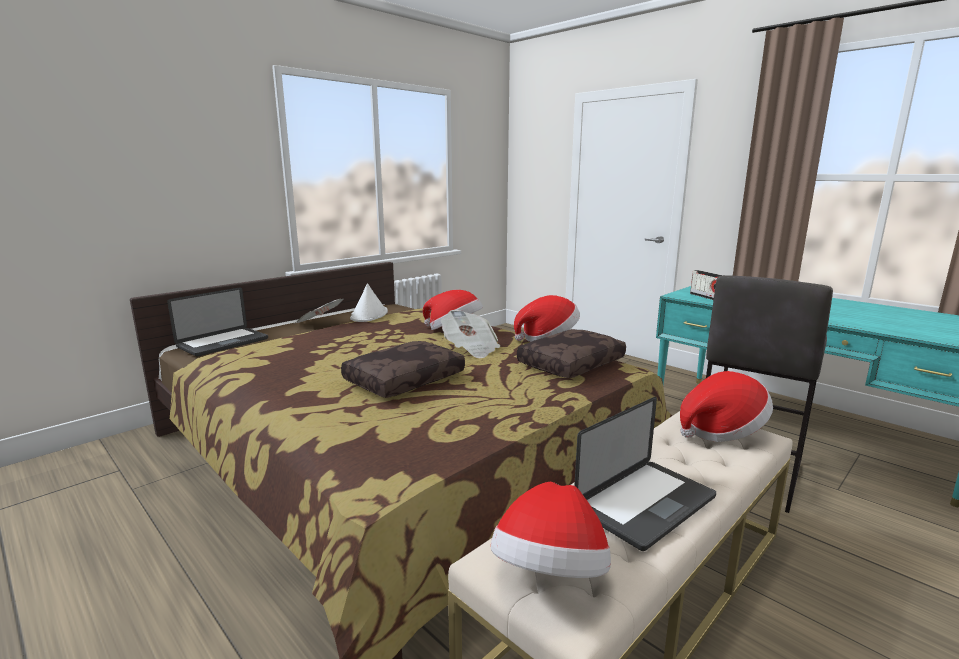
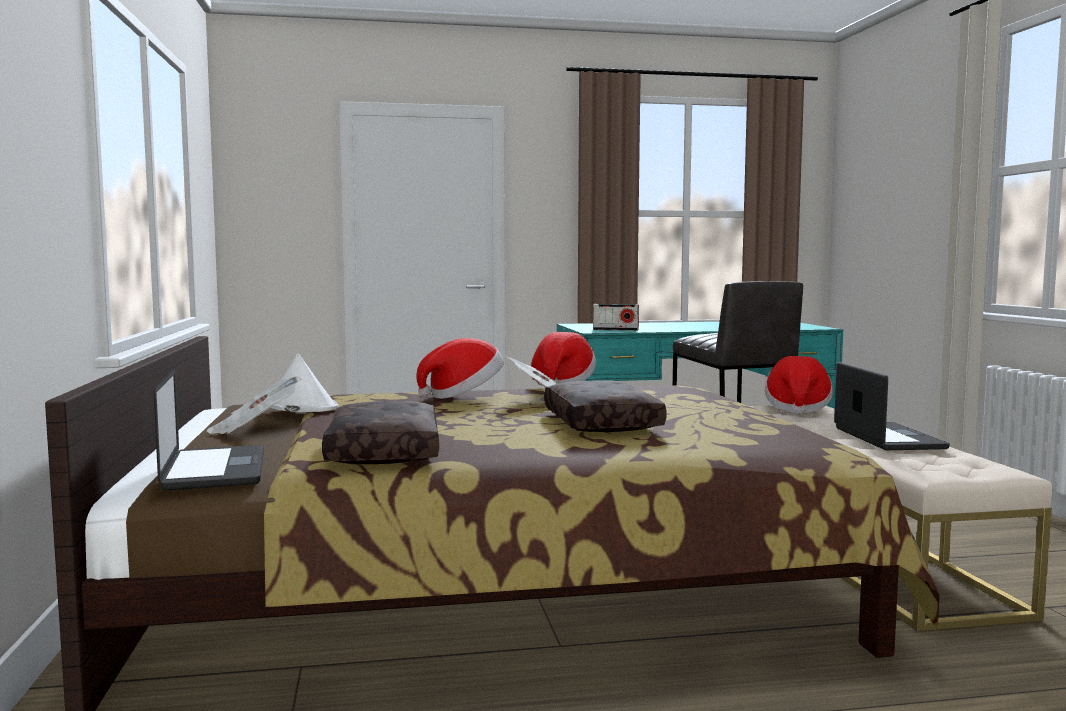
camera: 55 degrees left, 10 degrees down
(550, 574) = (961, 467): hat -> none
(570, 363) = (646, 390): brown pillow -> brown pillow (381, 451)

